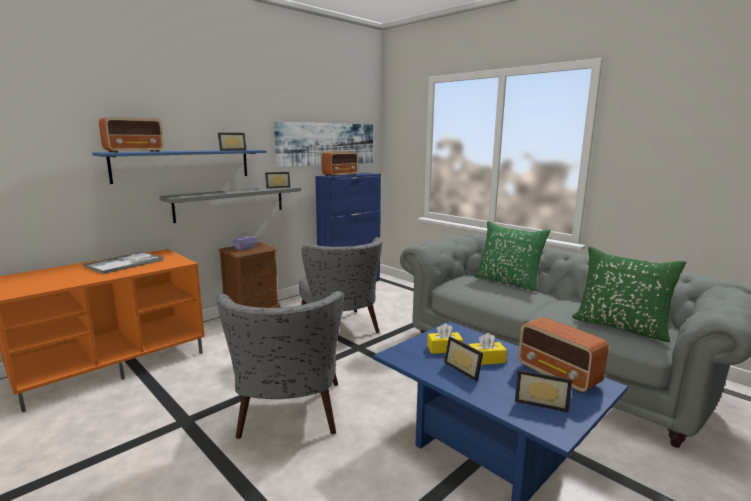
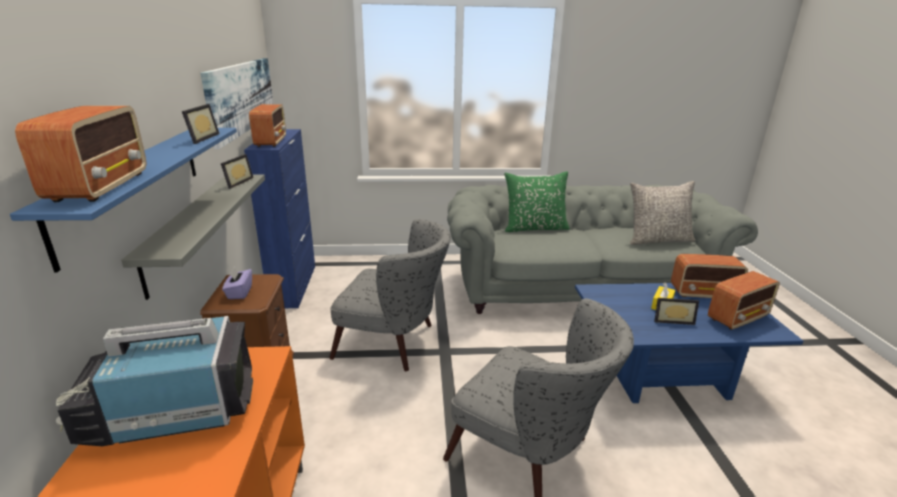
camera: 50 degrees left, 10 degrees up
(125, 263) = (172, 411): tray -> television
(444, 349) = (629, 310): yellow tissue box -> none
(541, 402) = (738, 317): picture frame -> radio
(620, 326) = (657, 240): green pillow -> grey pillow

